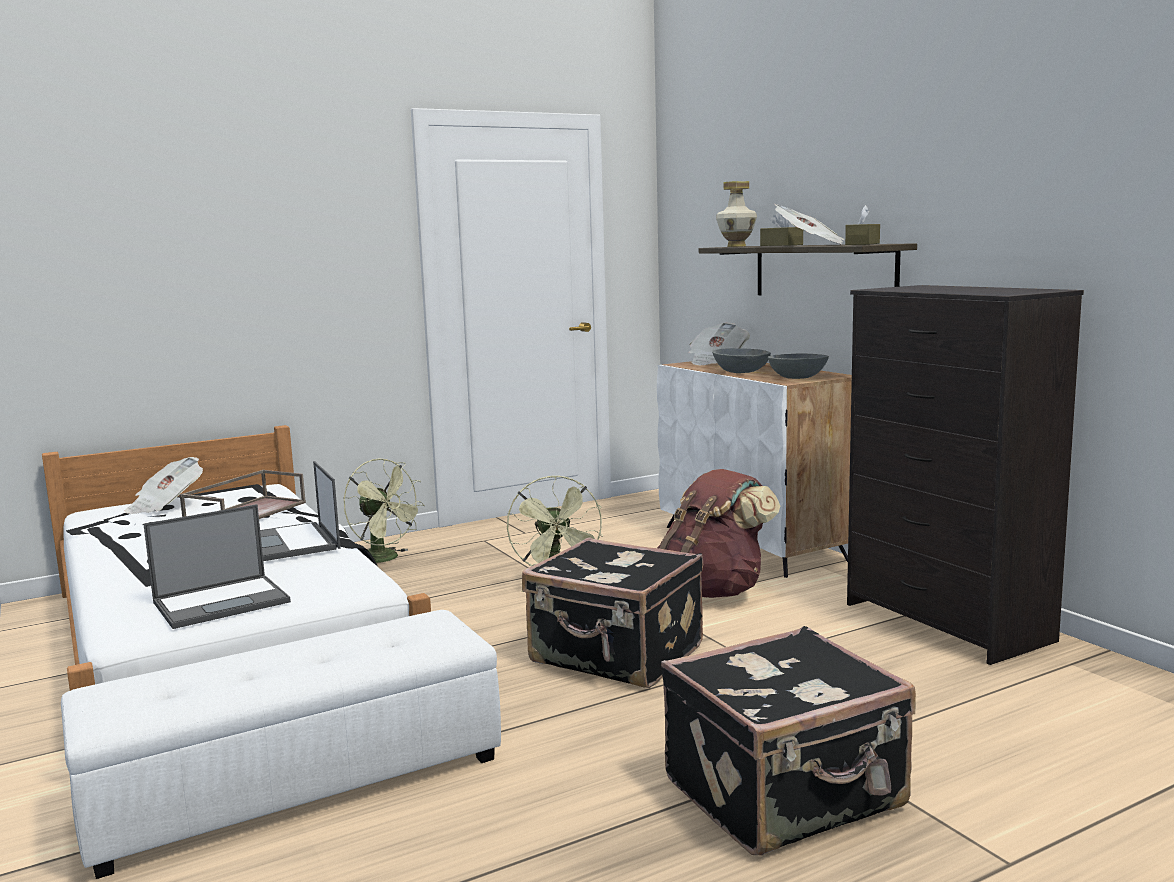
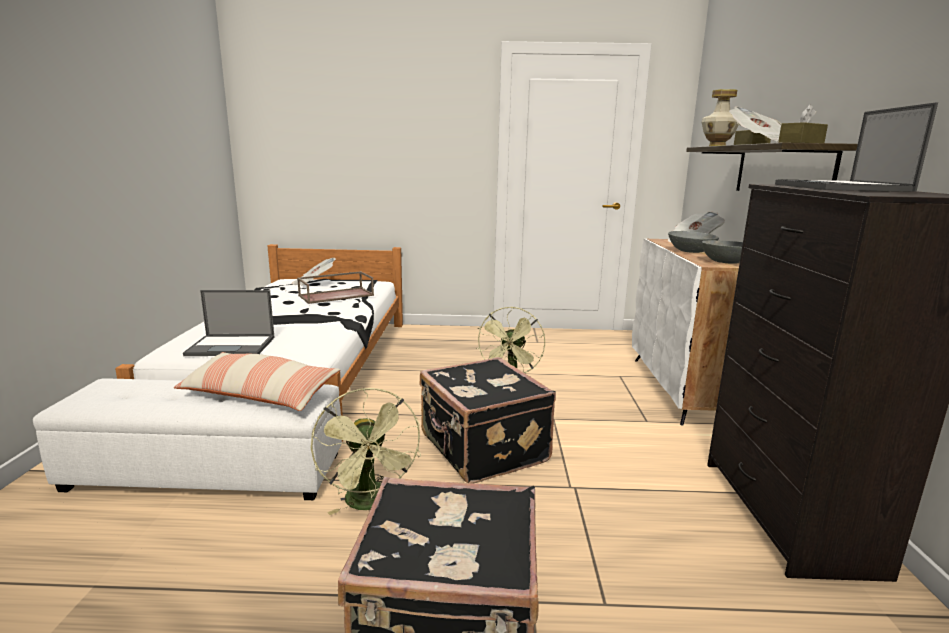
camera: 30 degrees right, 5 degrees up
(294, 542) = (325, 318): laptop -> laptop (841, 188)
(376, 640) = (259, 395): none -> pillow
(386, 559) = (439, 339): green fan -> green fan (371, 503)
(713, 591) = (610, 420): brown backpack -> none

